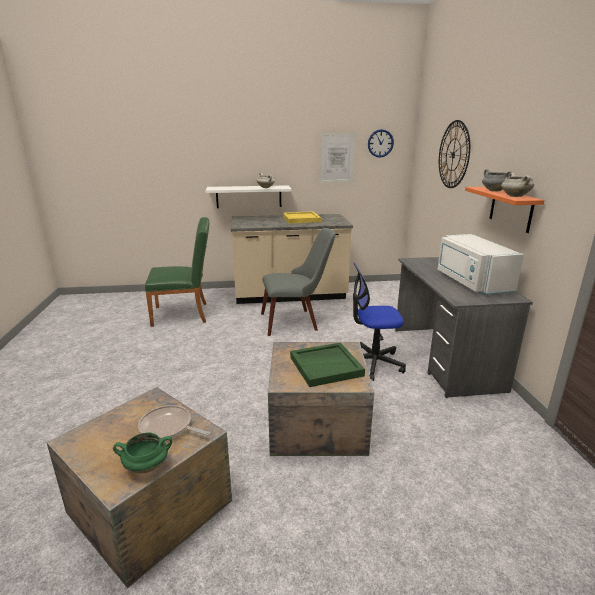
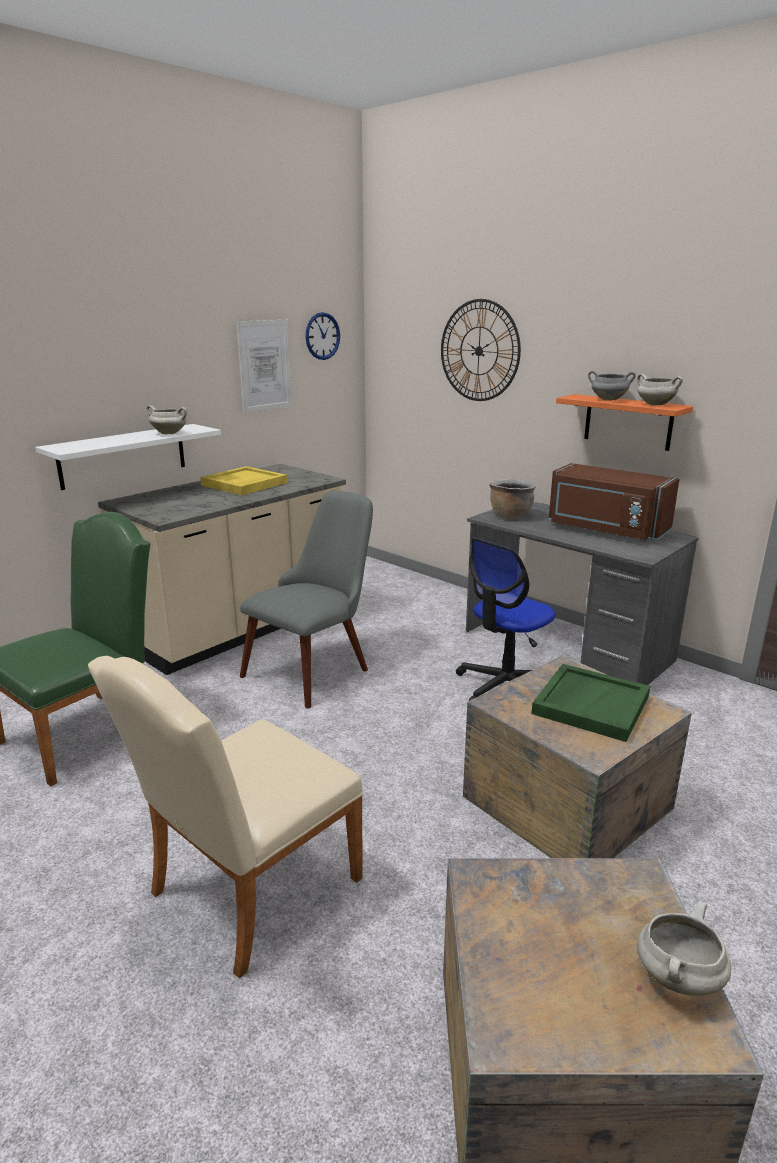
camera: 40 degrees left, 0 degrees up
(147, 466) = (677, 976): green cooking pot -> white cooking pot
(151, 387) = (245, 893): none -> beige chair
(168, 428) = (590, 905): frying pan -> none
(426, 262) = (510, 516): none -> brown cooking pot
(471, 282) = (605, 530): white microwave -> brown microwave

